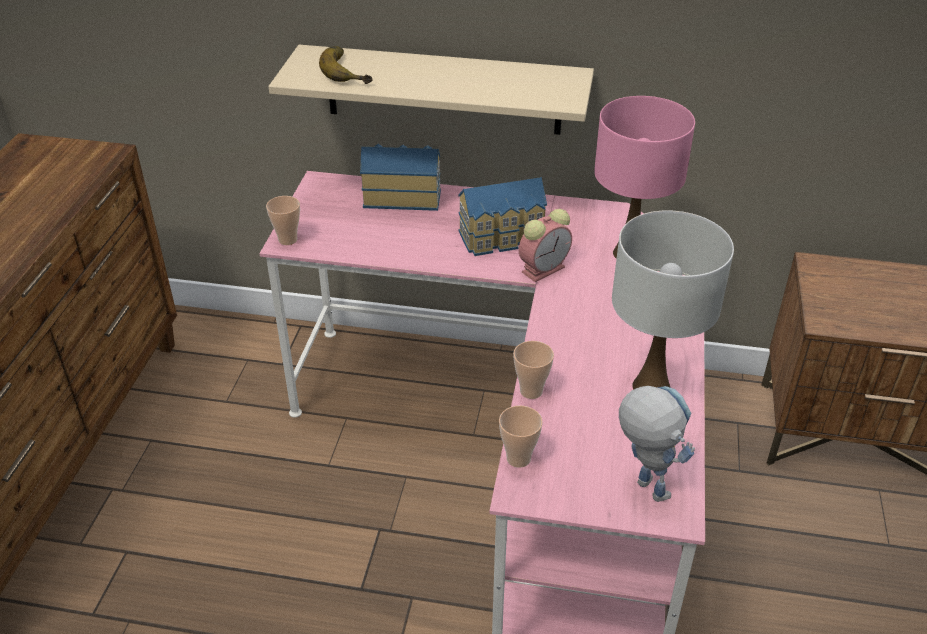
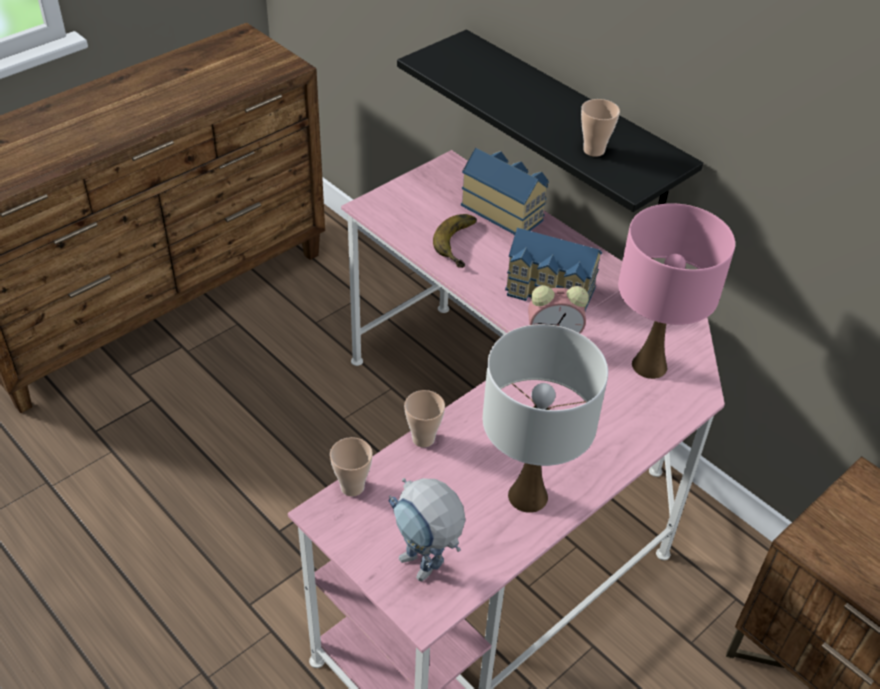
camera: 35 degrees right, 5 degrees up
(287, 240) = (373, 205): cup -> cup (594, 150)
(349, 70) = (478, 71): banana -> banana (463, 244)
(443, 90) = (571, 124): beige shelf -> black shelf
(643, 484) = (426, 571): toy robot -> toy robot turned 135 degrees clockwise

